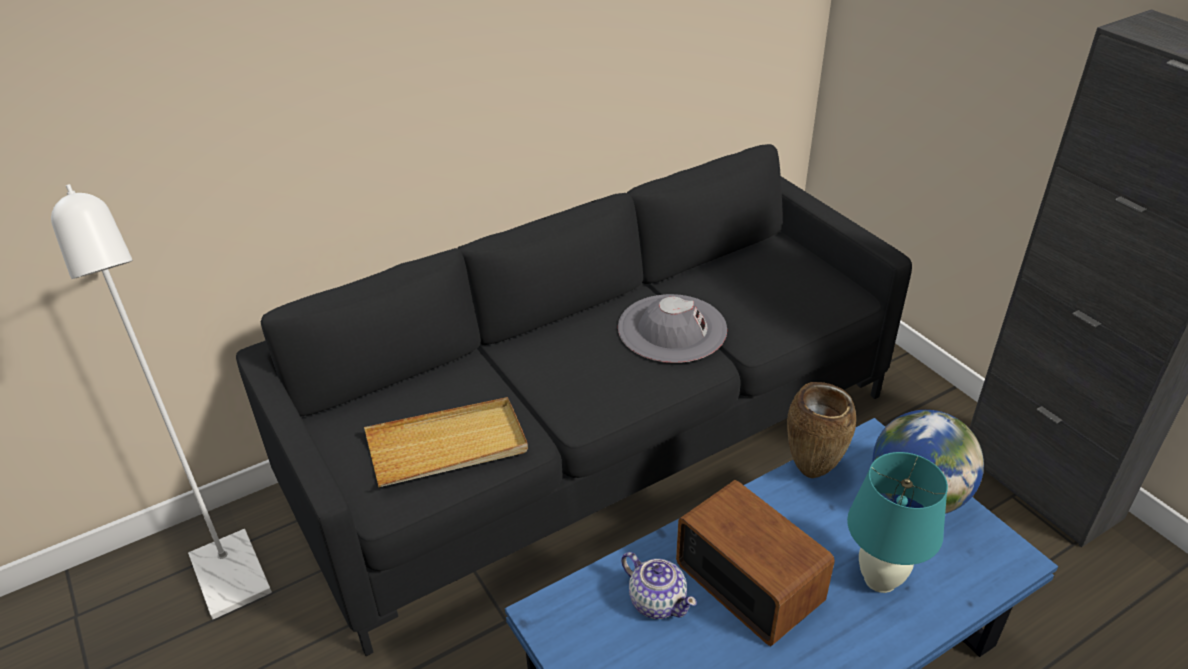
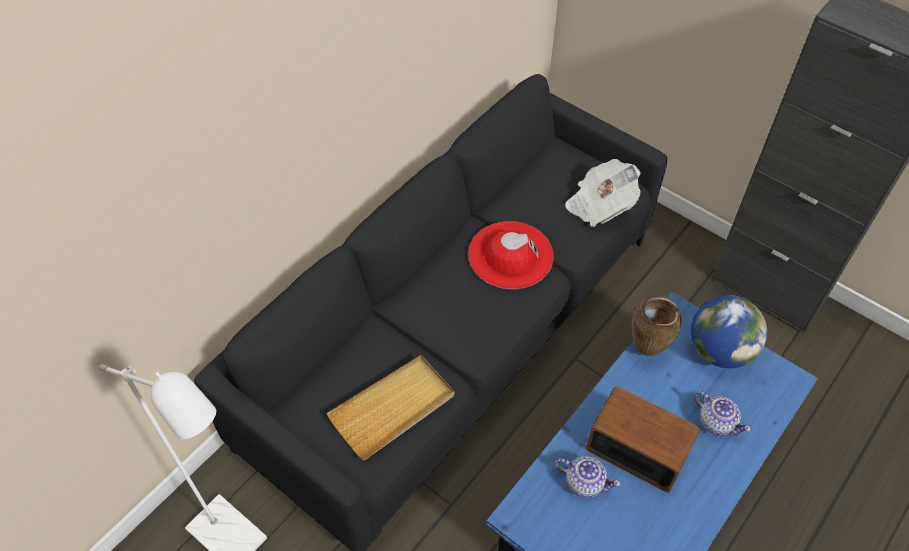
camera: 20 degrees left, 15 degrees up
(672, 328) = (510, 255): grey hat -> red hat
(809, 303) = (600, 205): none -> newspaper
(879, 579) = (716, 422): turquoise table lamp -> teapot

